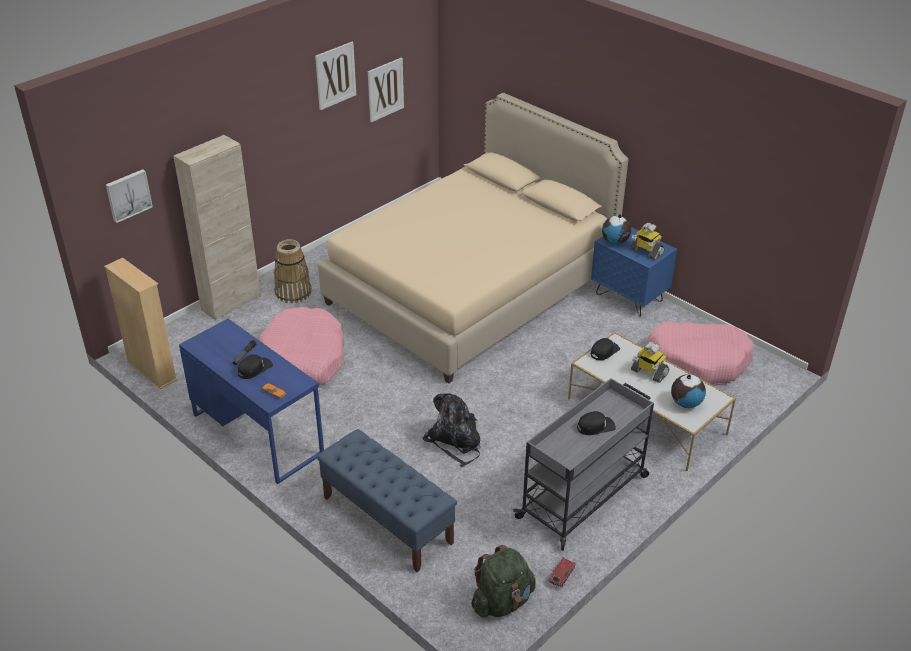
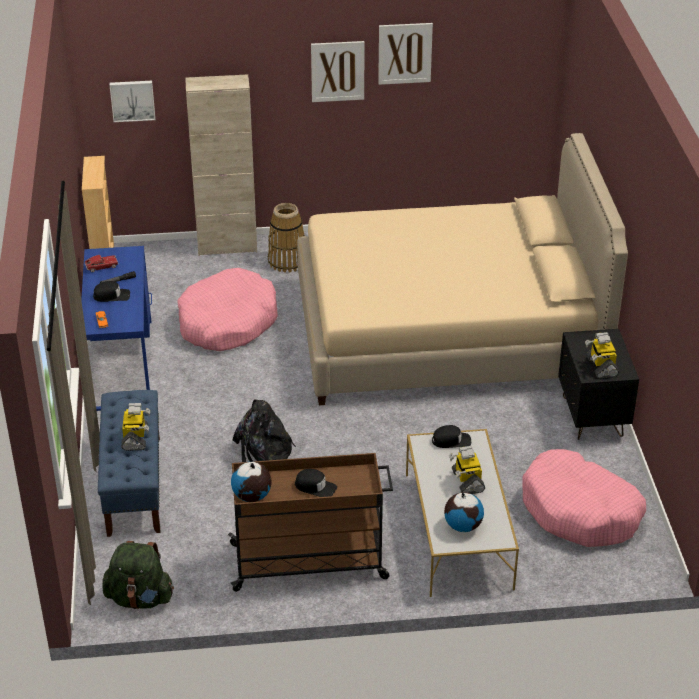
camera: 40 degrees right, 0 degrees up
(385, 89) = (475, 87): picture -> picture (337, 71)
(395, 473) = (135, 438): none -> toy robot
(561, 575) = (209, 609): toy car -> toy car (102, 266)
(584, 496) = (310, 561): grey cart -> brown cart
(615, 242) = (583, 342): globe -> globe (252, 496)
(629, 298) = (592, 417): blue nightstand -> black nightstand

